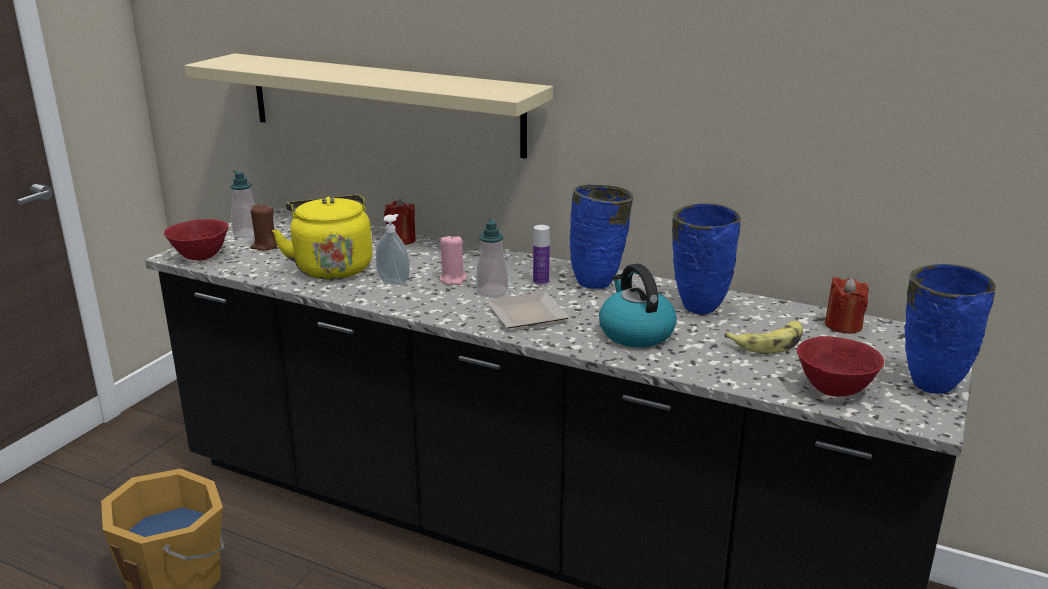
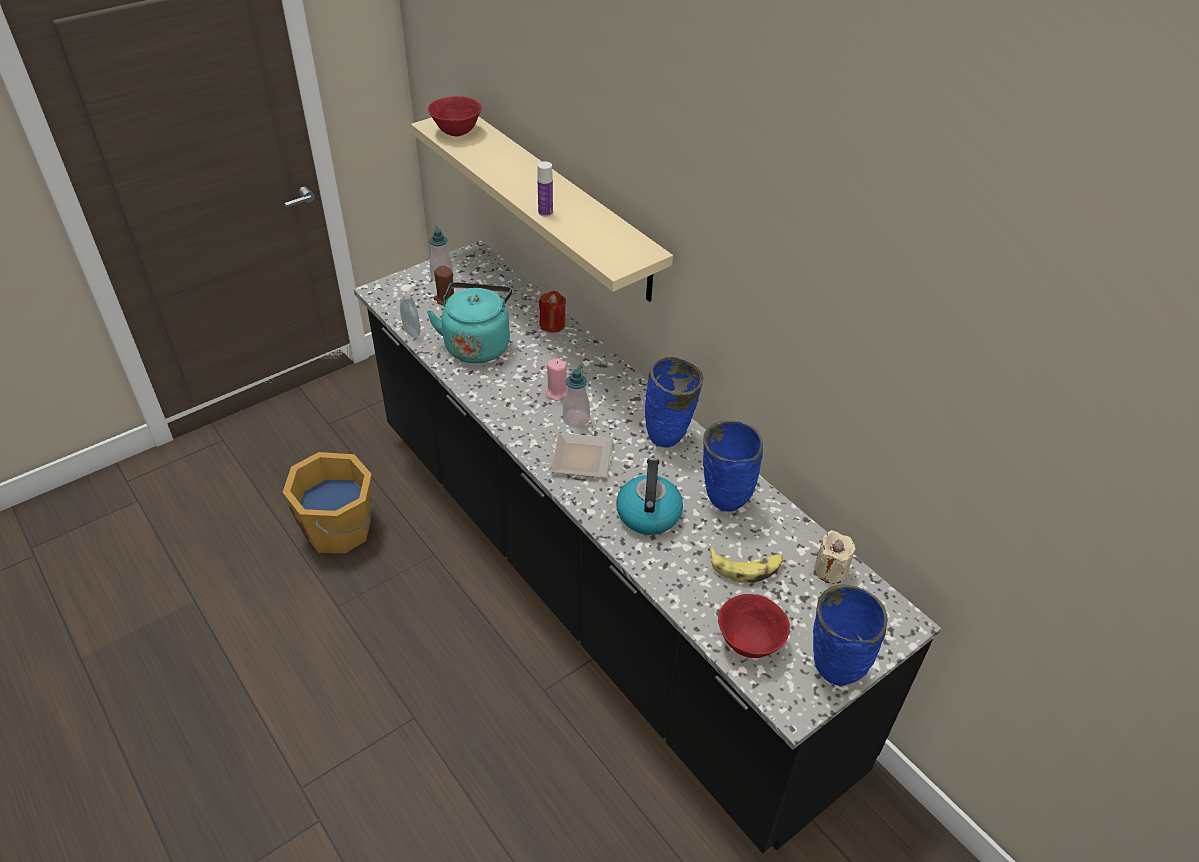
camera: 25 degrees right, 20 degrees up
(200, 257) = (391, 299): red bowl -> red bowl (456, 132)
(332, 267) = (477, 344): yellow kettle -> turquoise kettle
(394, 281) = (511, 380): soap dispenser -> soap dispenser (413, 332)
(541, 282) = (623, 420): bottle -> bottle (545, 212)
(843, 325) = (830, 570): red candle -> beige candle

